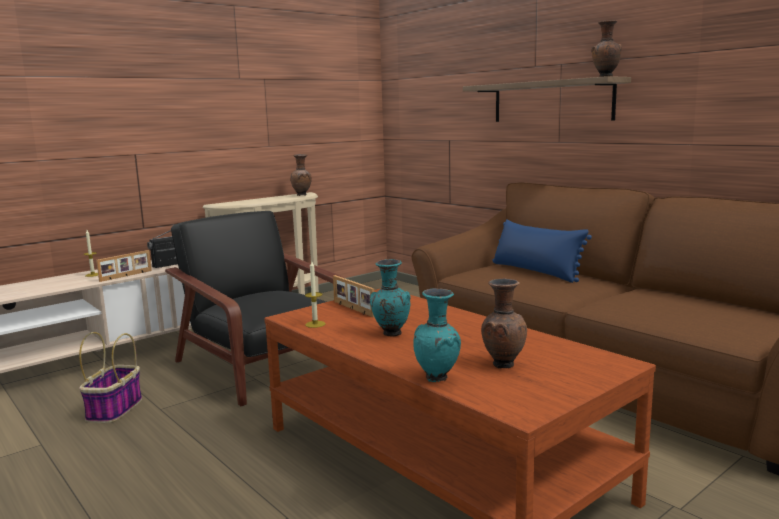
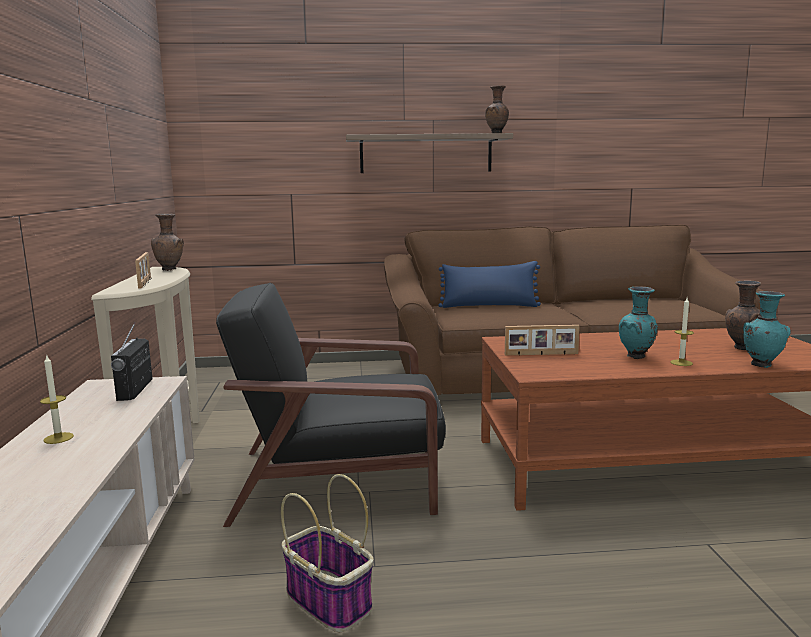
camera: 55 degrees left, 0 degrees up
(126, 276) = (132, 419): picture frame -> picture frame (146, 282)
(315, 324) = (574, 370): candle -> candle (681, 363)

